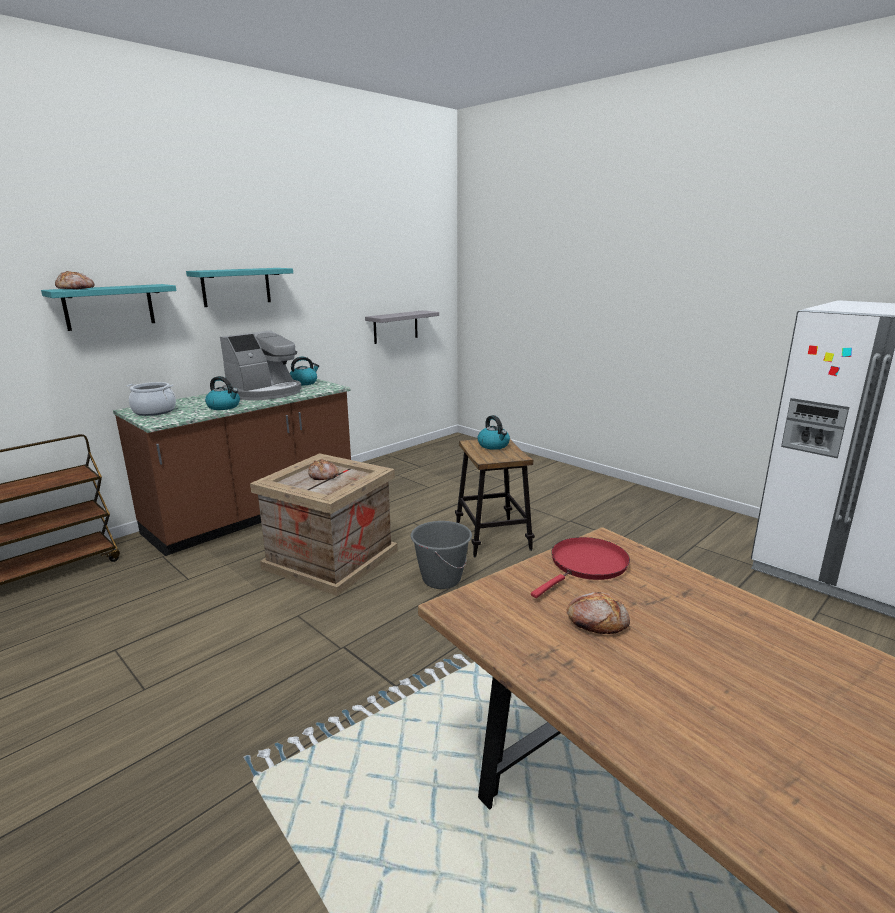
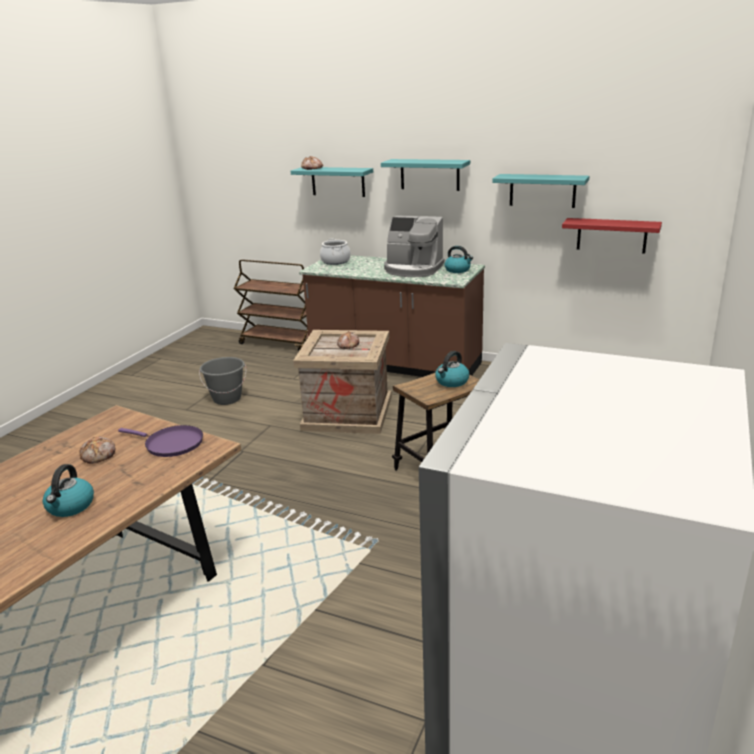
camera: 70 degrees right, 5 degrees up
(224, 407) = (362, 271): kettle -> kettle (70, 506)
(344, 293) = (542, 190): none -> turquoise shelf
(395, 327) = (611, 235): grey shelf -> red shelf
(441, 579) = (347, 463): grey bucket -> grey bucket (227, 399)
(586, 566) = (171, 444): red frying pan -> purple frying pan

